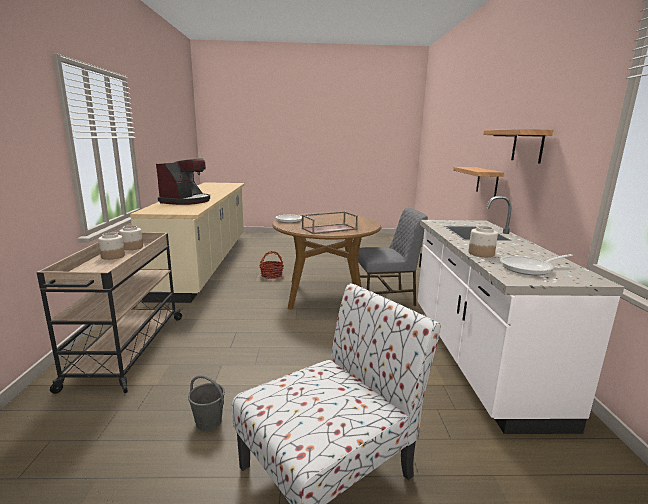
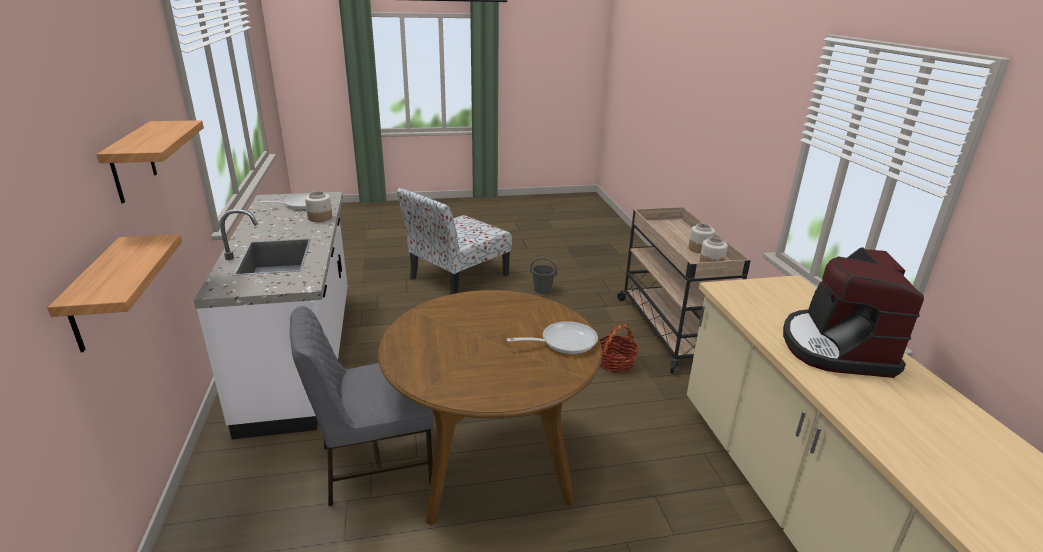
camera: 170 degrees right, 10 degrees up
(271, 275) = (635, 529): basket -> basket (615, 363)
(329, 228) = (479, 312): brown tray -> none

